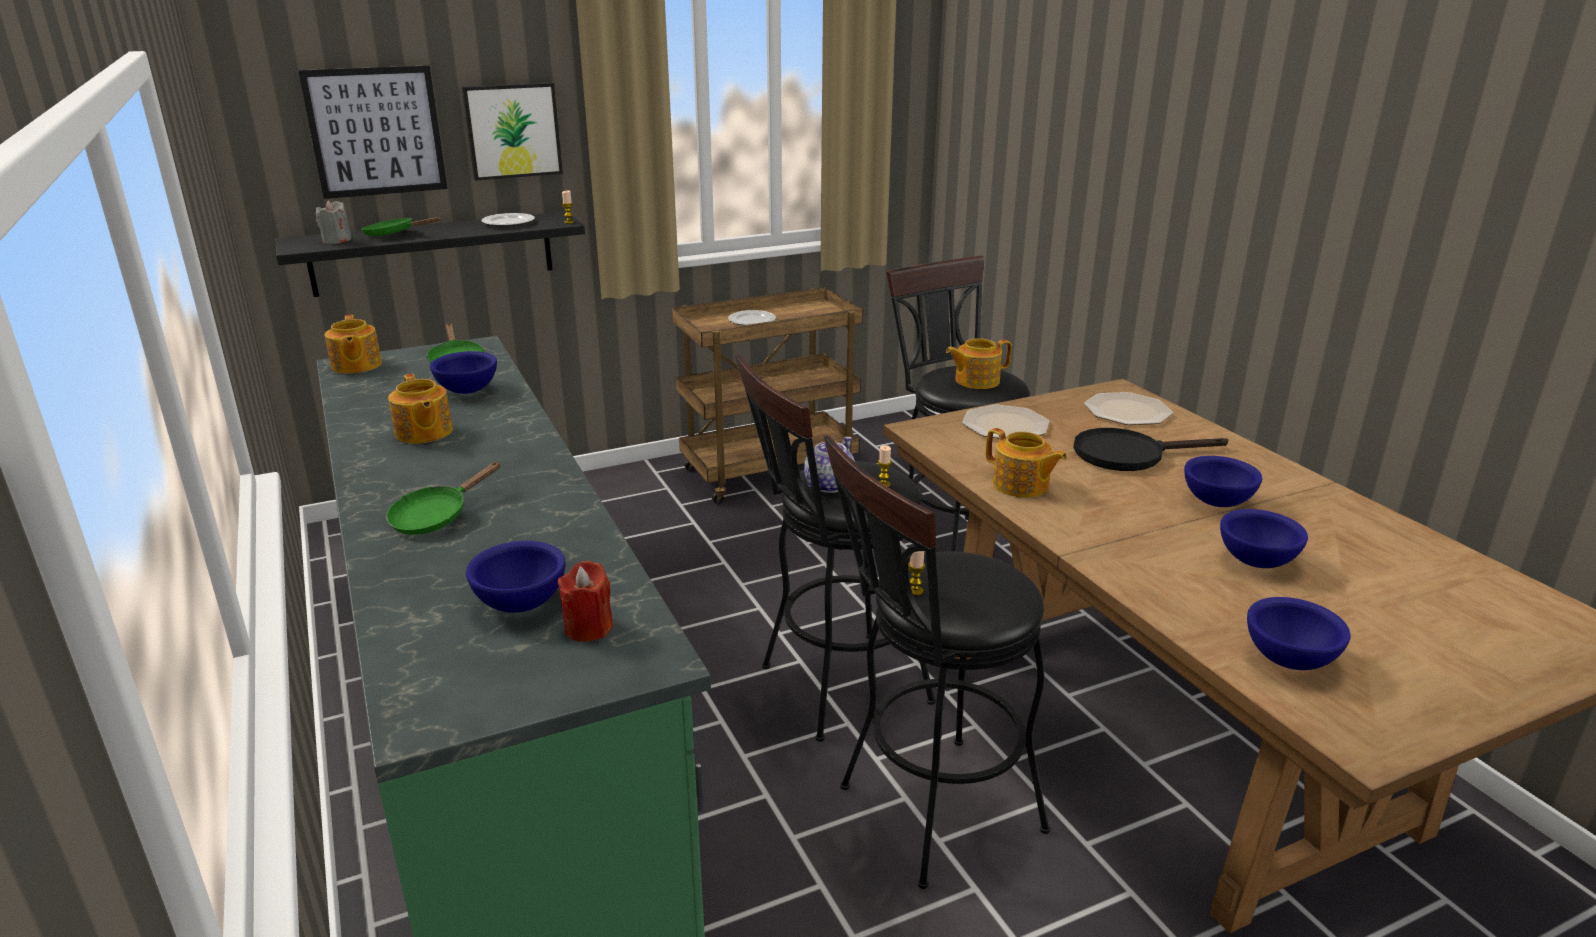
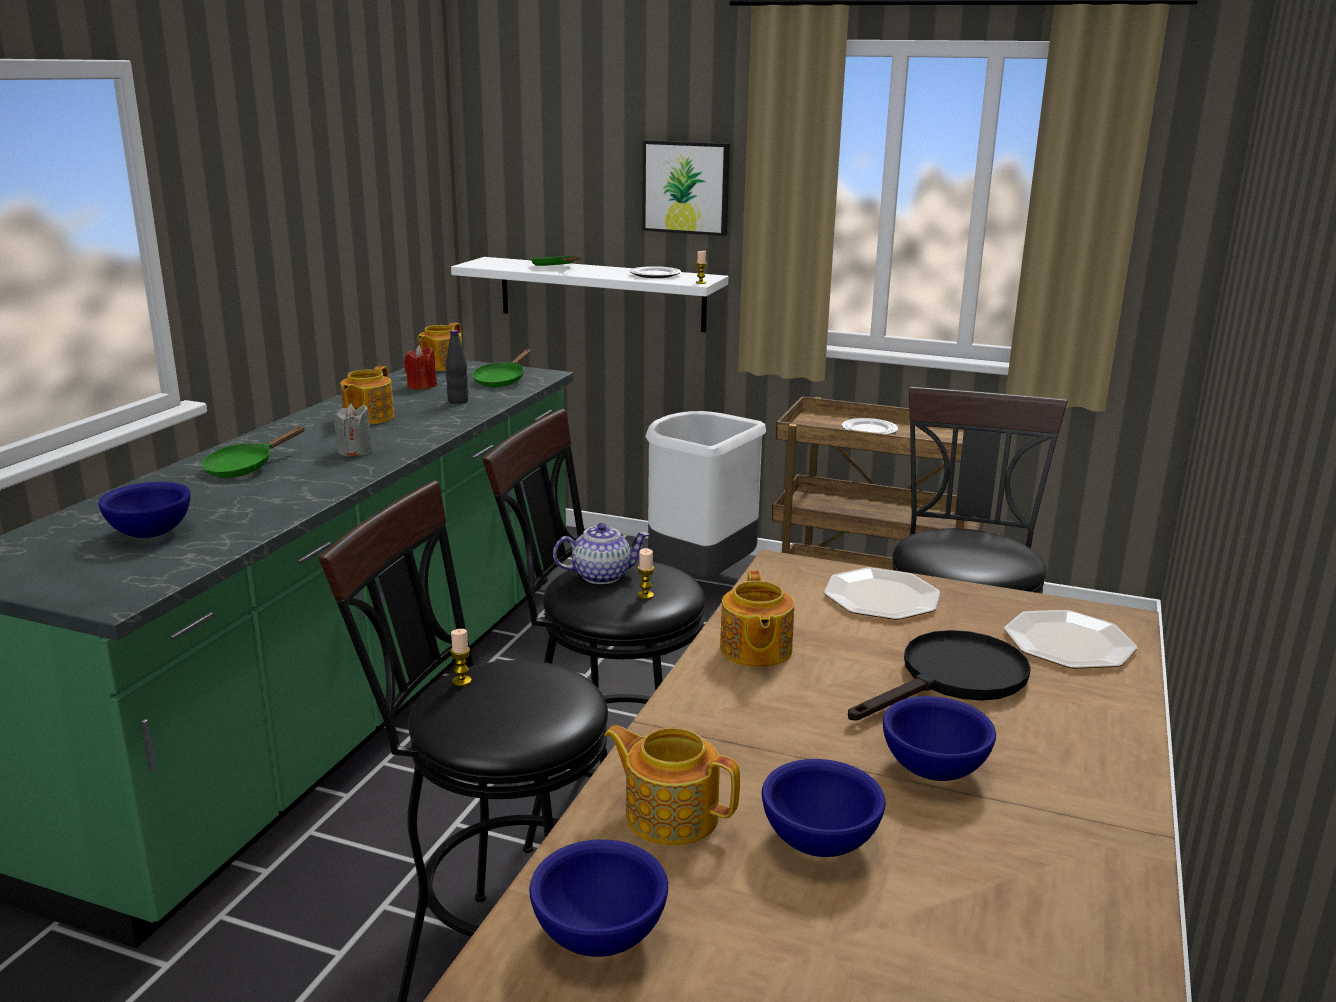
camera: 45 degrees right, 5 degrees down
(336, 241) = (510, 264): grey candle -> grey candle (355, 451)
(376, 132) = (570, 175): picture -> none
(433, 253) = (601, 294): black shelf -> white shelf
(436, 517) = (245, 467): green frying pan -> green frying pan turned 45 degrees counterclockwise
(467, 391) = (458, 401): blue bowl -> black bottle
(588, 628) = (138, 564): red candle -> red candle (421, 386)
(615, 499) = (699, 580): none -> white trash can
(976, 381) = (966, 551): teapot -> teapot (670, 815)
(1129, 454) = (952, 680): black frying pan -> black frying pan turned 105 degrees clockwise

